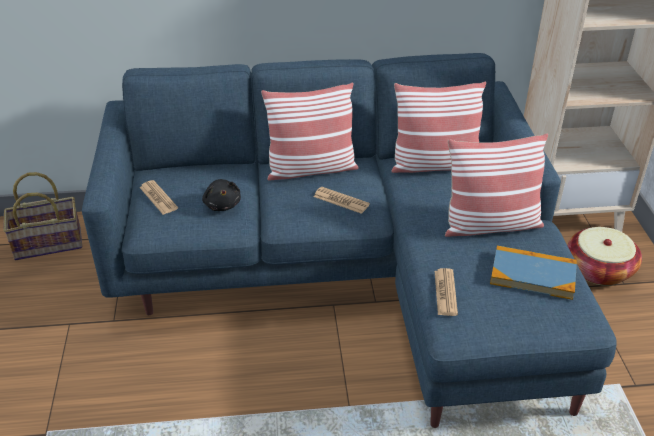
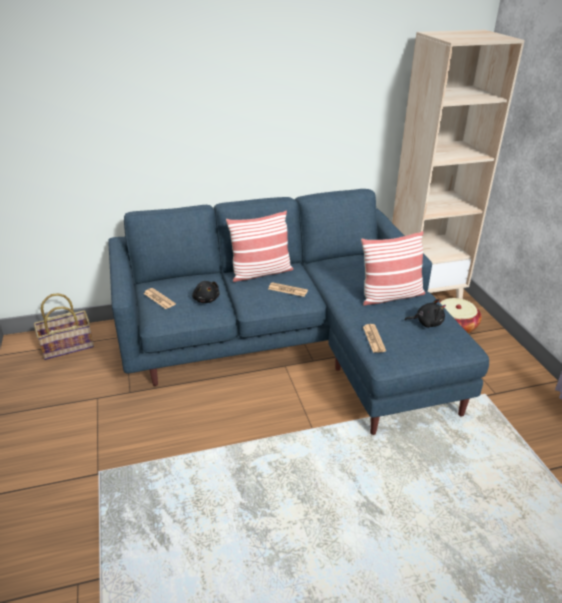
camera: 10 degrees left, 5 degrees down
(435, 165) = (343, 263): pillow -> none
(532, 275) = (426, 323): book -> black plush toy

